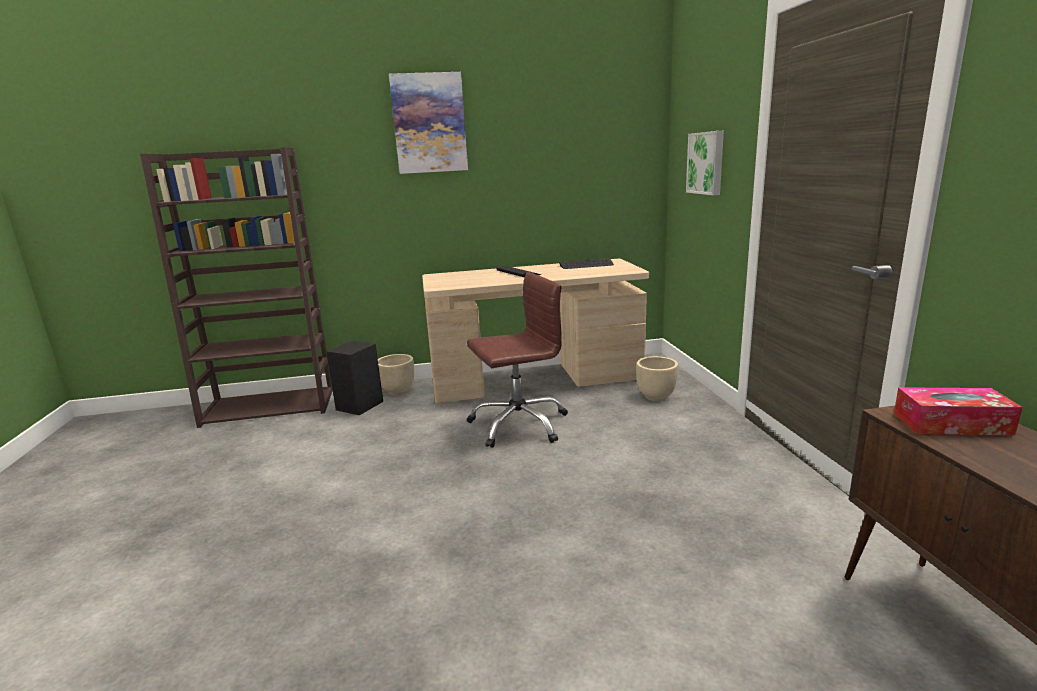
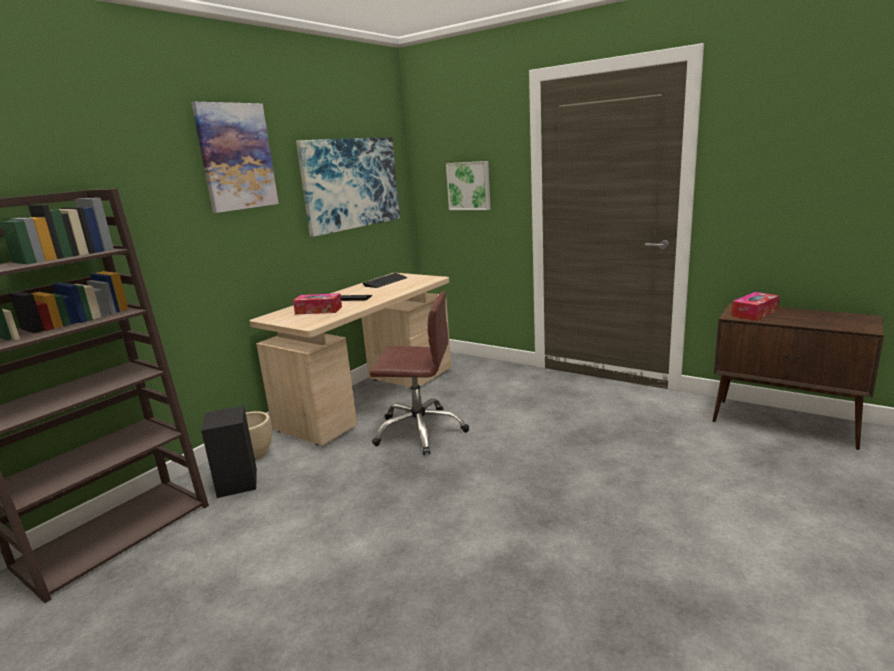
camera: 45 degrees left, 0 degrees up
(474, 277) = (318, 310): none -> tissue box
(518, 424) = (420, 431): brown office chair -> brown office chair turned 75 degrees clockwise
(570, 154) = (351, 183): none -> picture
(656, 397) = (476, 376): beige planter -> none

